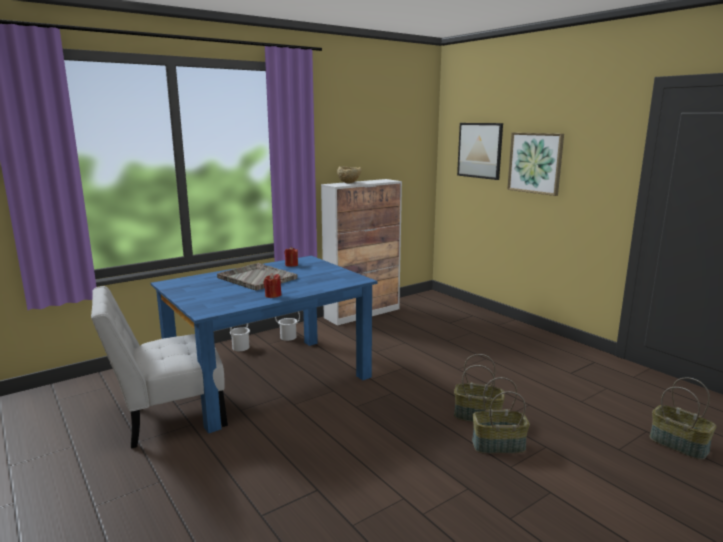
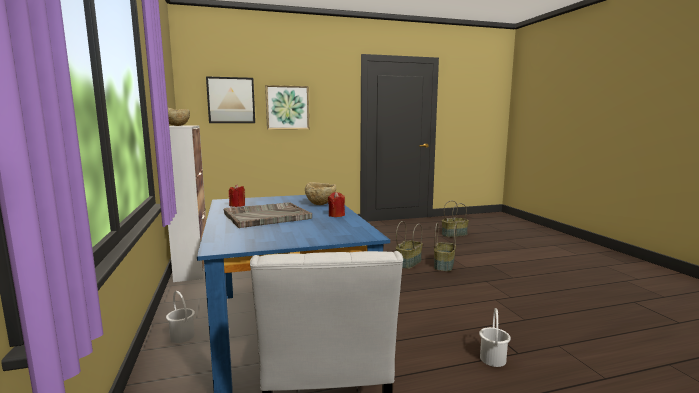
camera: 70 degrees left, 5 degrees down
(288, 337) = (195, 305): white bucket -> white bucket (493, 359)
(316, 285) = (321, 204): none -> beige bowl

